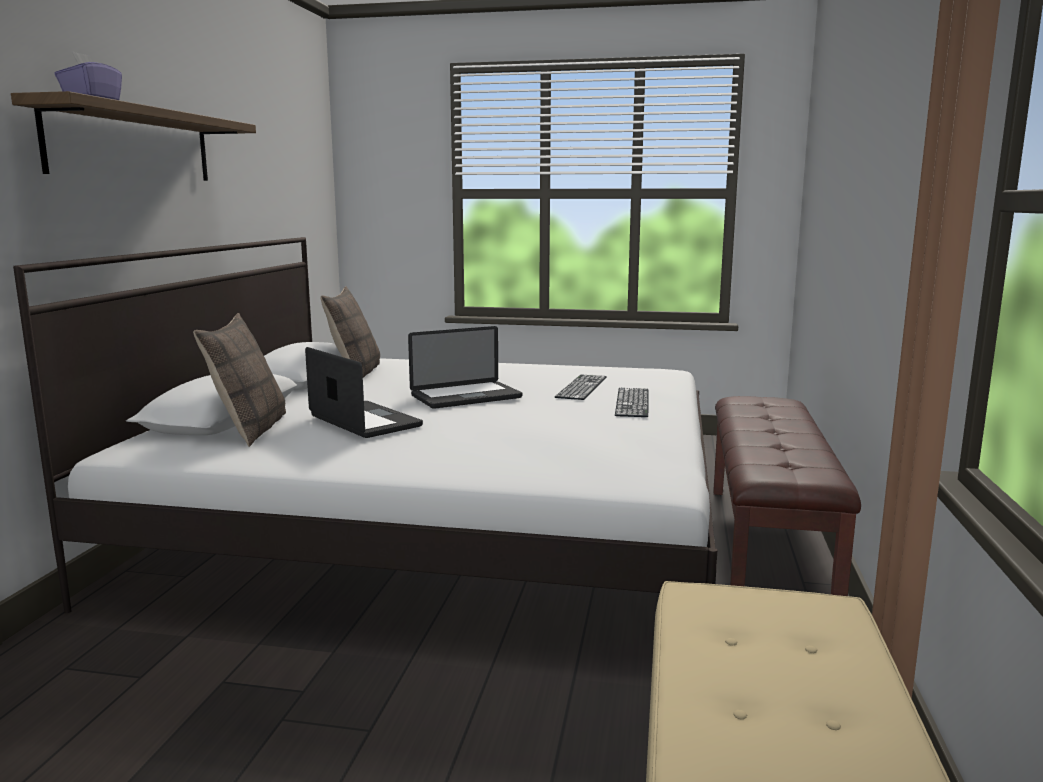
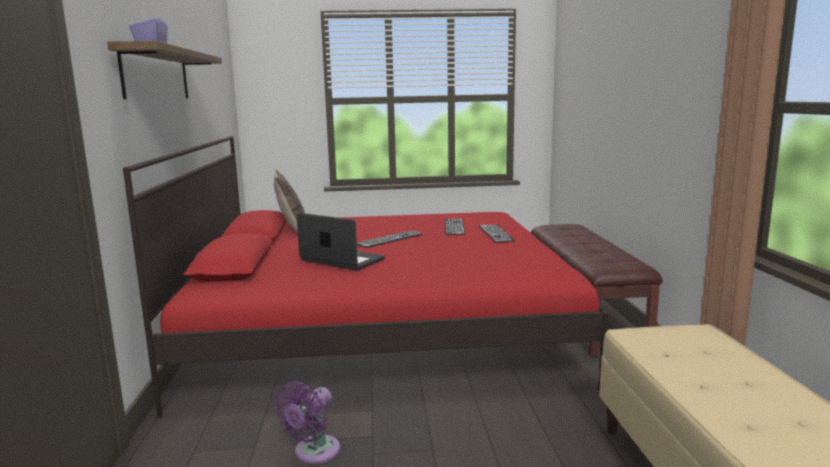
camera: 15 degrees left, 0 degrees up
(206, 701) = (313, 453): none -> purple fan
(249, 429) = (267, 273): pillow -> none
(446, 523) = (380, 325): white bed -> red bed
(466, 397) = (389, 239): laptop -> keyboard

